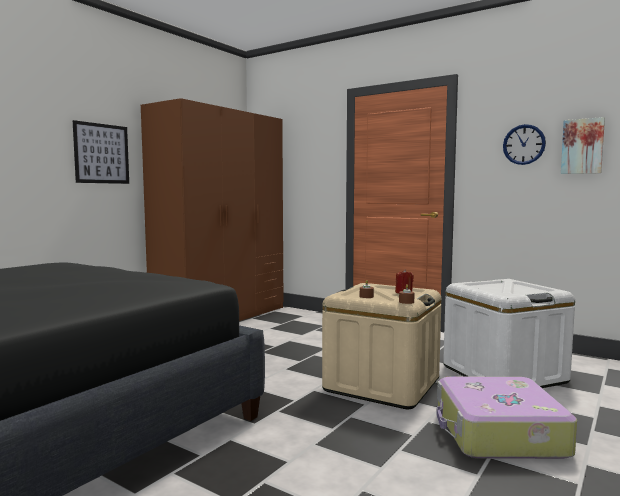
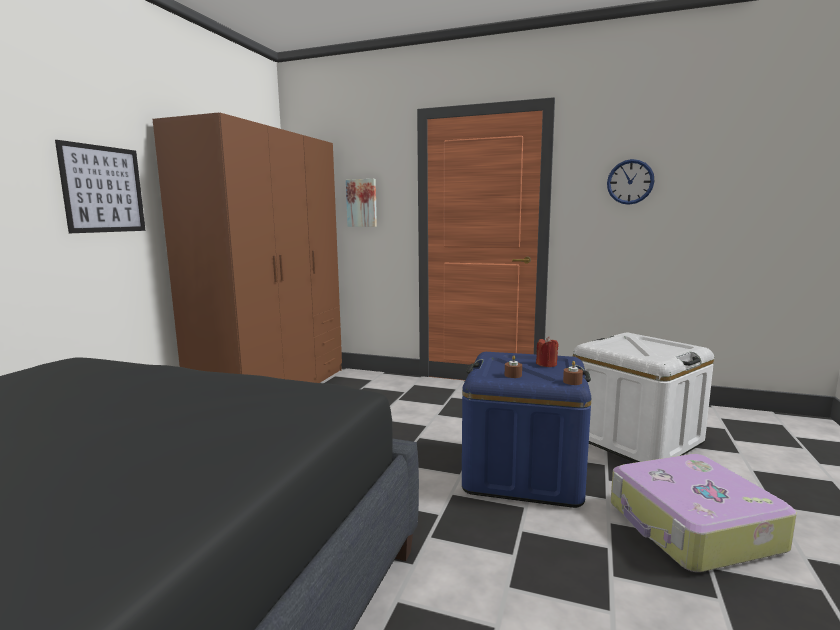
camera: 15 degrees left, 5 degrees up
(382, 384) = (523, 472): beige storage box -> blue storage box
(582, 146) = (693, 185): picture -> picture (362, 203)

